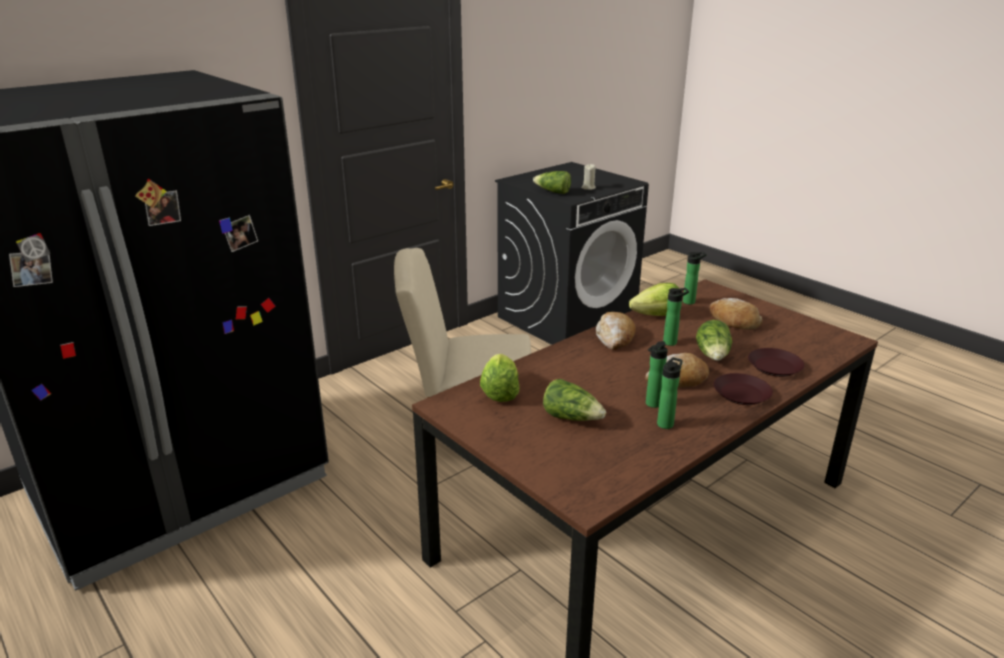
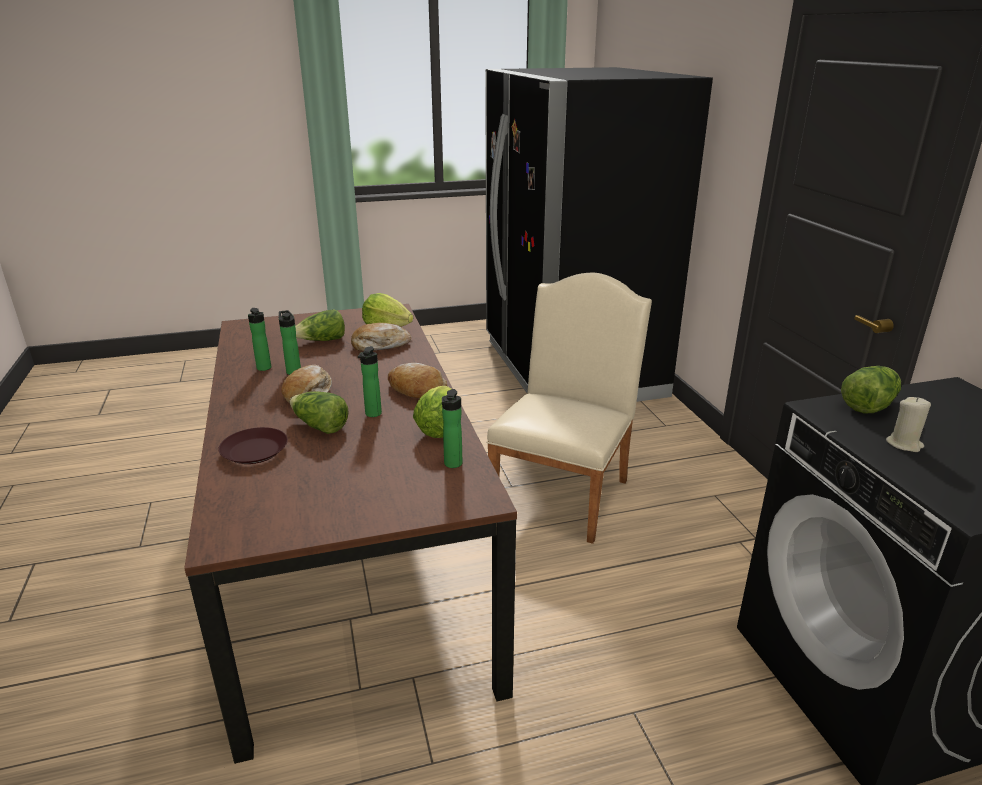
camera: 115 degrees right, 0 degrees up
(734, 321) = (370, 473): bread -> bread (380, 345)
(741, 394) = (246, 412): brown plate -> none

